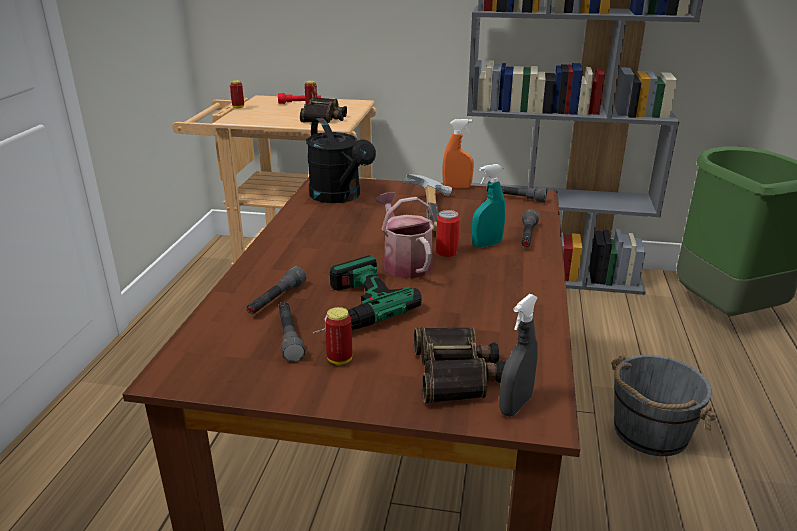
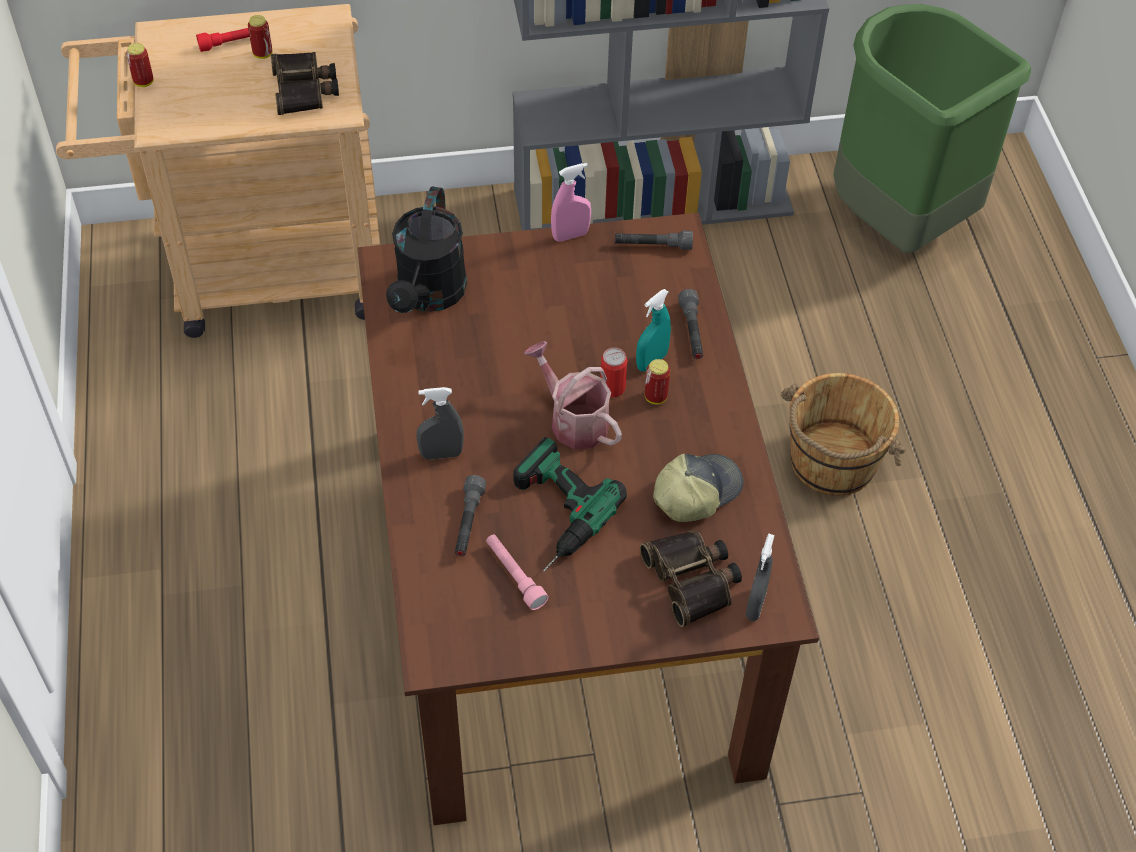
camera: 20 degrees left, 25 degrees up
(287, 262) = (441, 454): none -> grey spray bottle
(289, 337) = (514, 576): grey flashlight -> pink flashlight
(339, 359) = (579, 592): can -> can (655, 397)
(340, 197) = (429, 296): black watering can -> black watering can turned 60 degrees clockwise
(435, 212) = (566, 304): hammer -> none
(457, 187) = (570, 235): orange spray bottle -> pink spray bottle
(488, 317) = (695, 492): none -> cap
(649, 432) = (831, 462): grey bucket -> brown bucket

